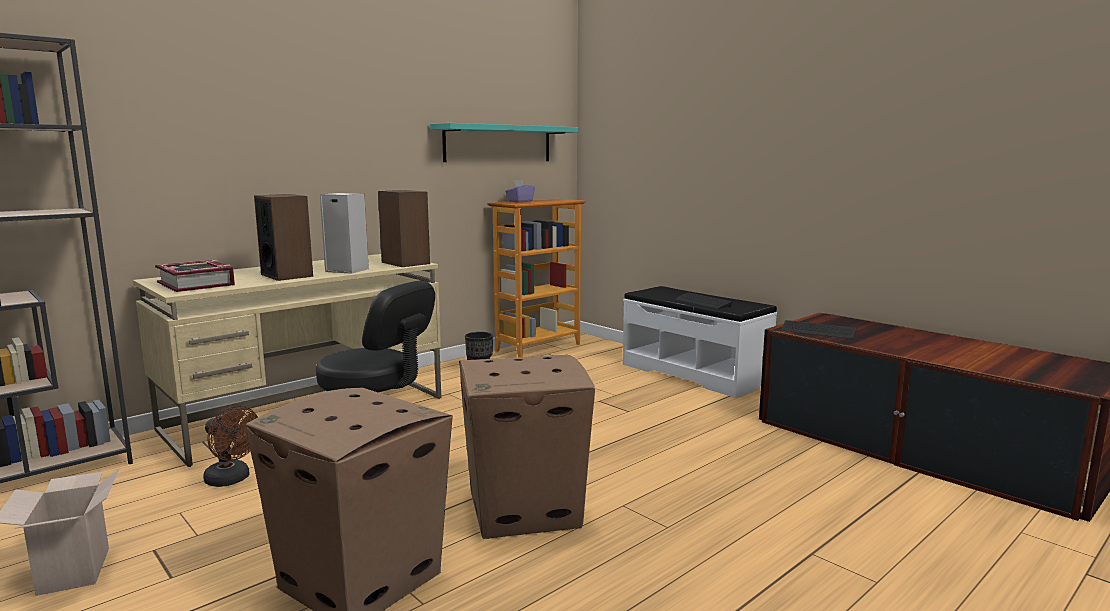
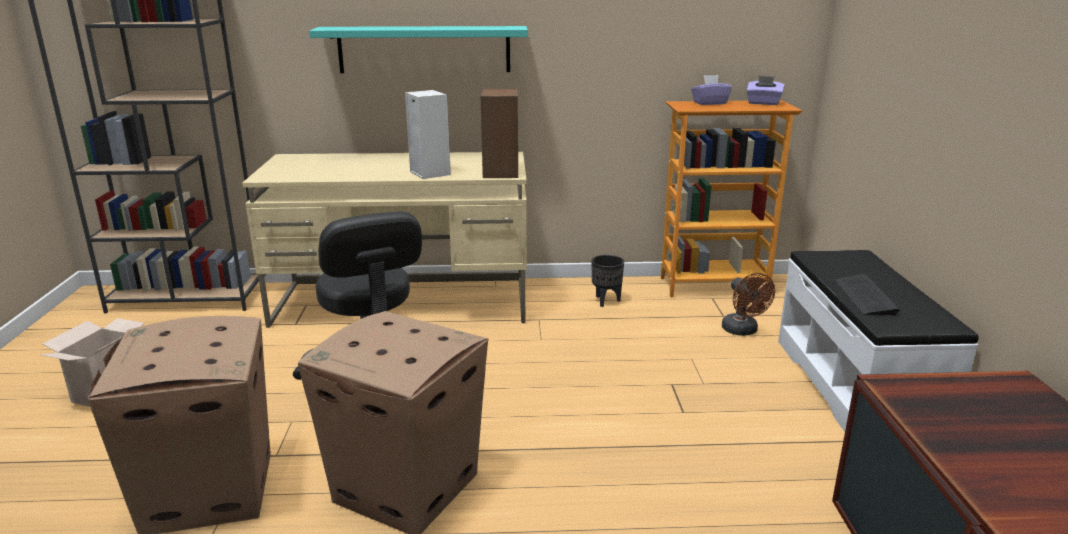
camera: 40 degrees right, 10 degrees up
(196, 284) = (294, 169): book -> none
(232, 480) = (272, 352): brown fan -> brown fan (743, 331)
(287, 275) = (372, 171): speaker -> none
(498, 143) = (692, 26): turquoise shelf -> turquoise shelf (424, 49)
(552, 199) = (763, 103): none -> purple tissue box
(818, 331) = (936, 408): keyboard -> none

